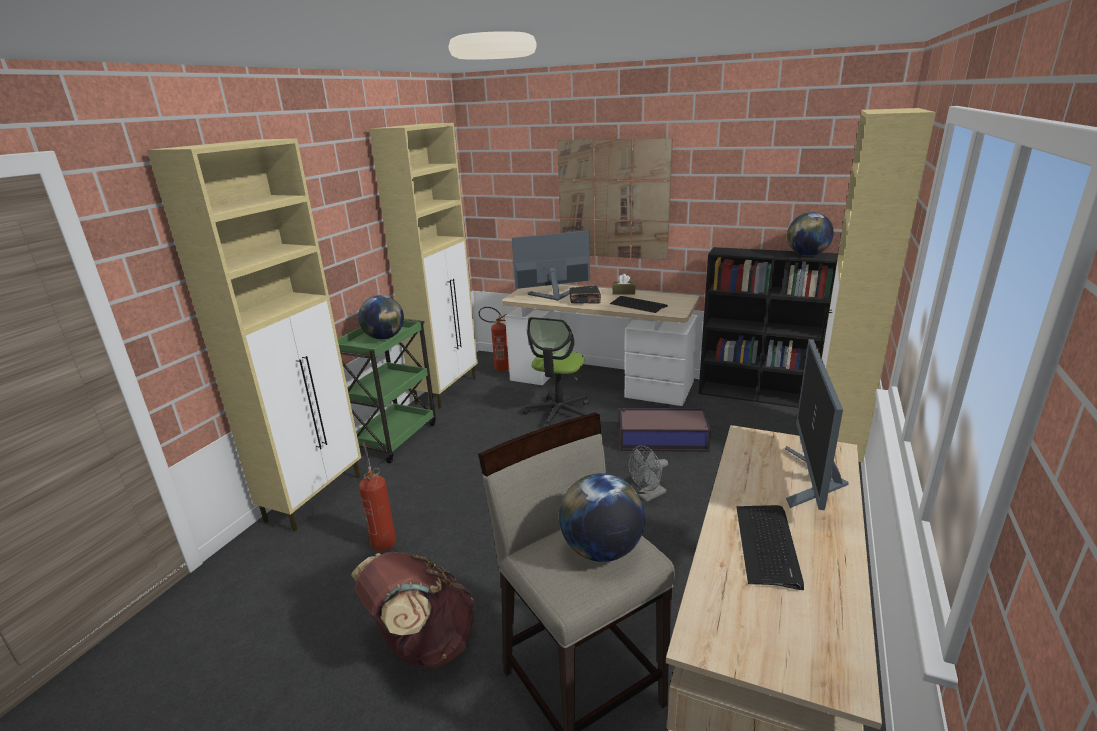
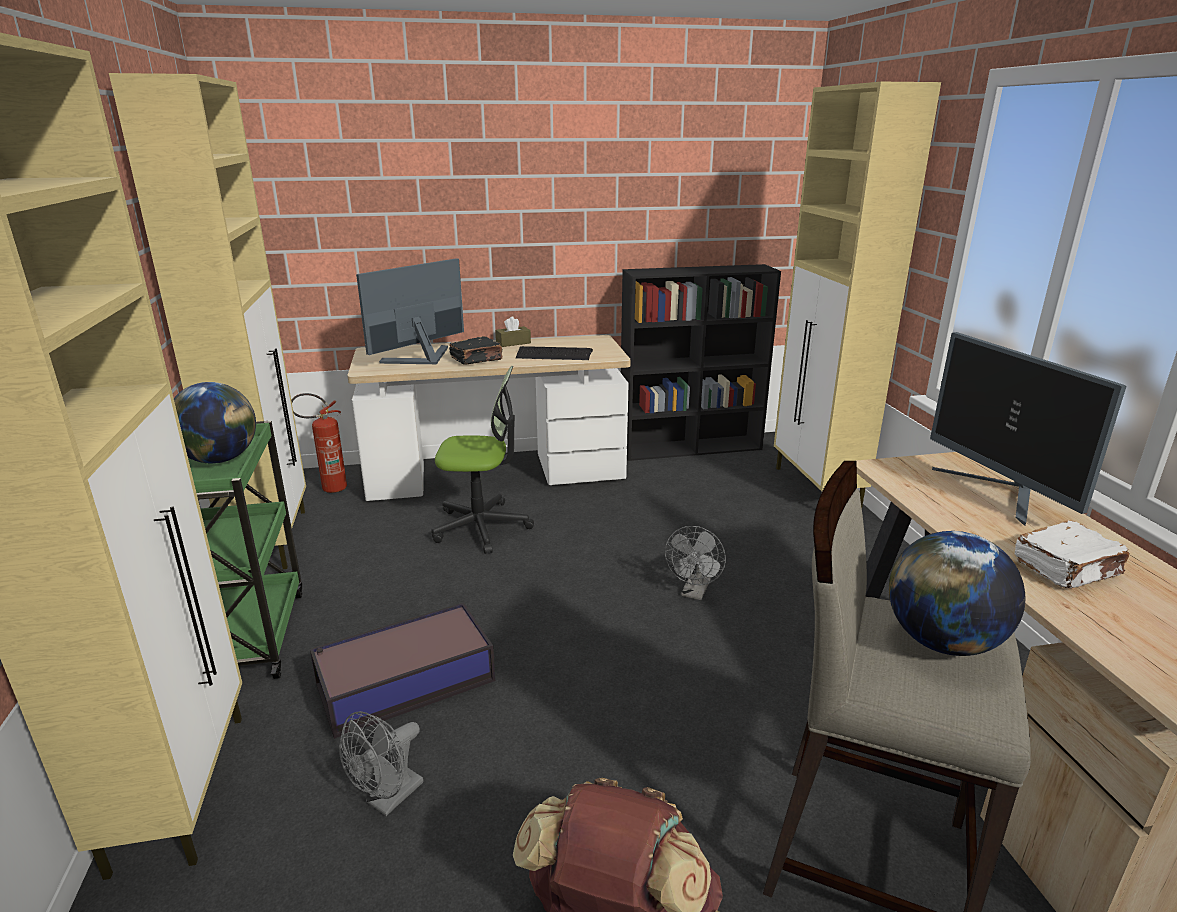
camera: 35 degrees left, 0 degrees up
(383, 539) = (389, 799): fire extinguisher -> grey fan
(558, 413) = (481, 527): office chair -> office chair turned 75 degrees counterclockwise
(613, 200) = (481, 213): picture -> none
(661, 439) = (640, 522): storage box -> storage box (403, 682)
(767, 545) = (1067, 569): keyboard -> white book
(806, 255) = (736, 268): globe -> none

